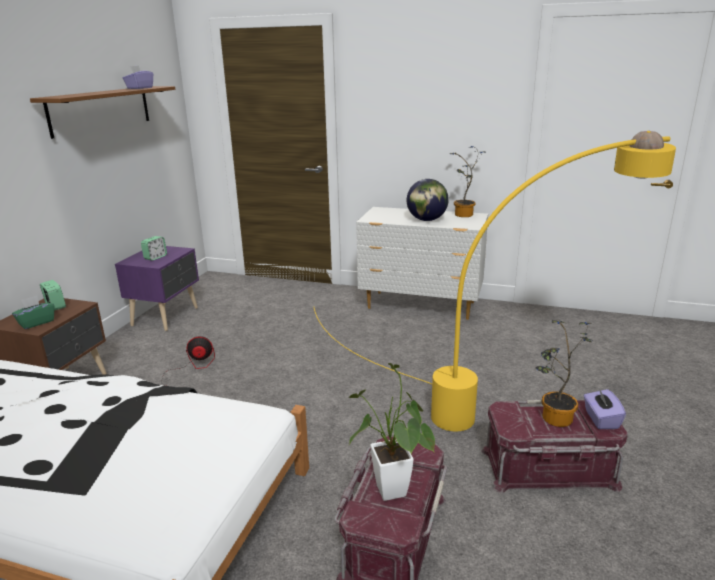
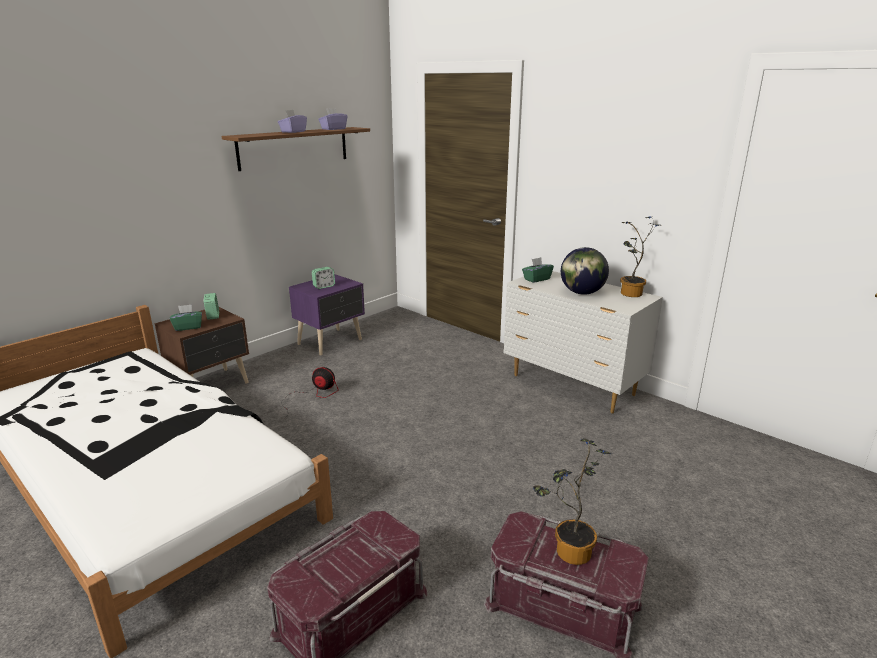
camera: 25 degrees right, 0 degrees up
(378, 215) = (536, 279): none -> green tissue box
(393, 496) = (336, 571): potted plant -> none
(491, 398) = (564, 508): yellow floor lamp -> none
(601, 419) = (621, 571): purple tissue box -> purple tissue box (293, 132)

